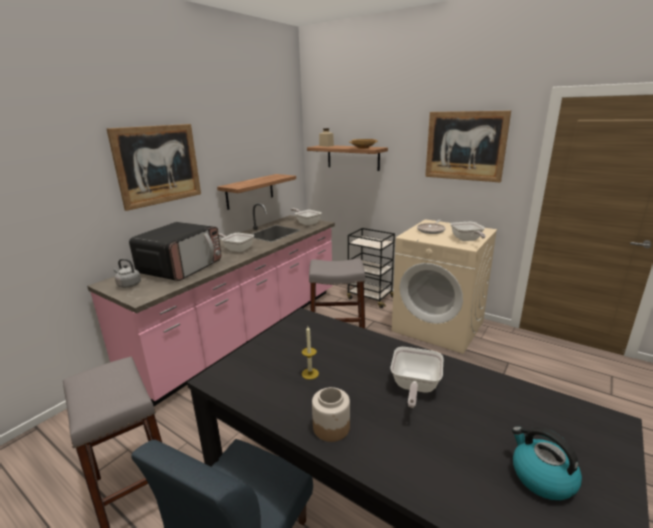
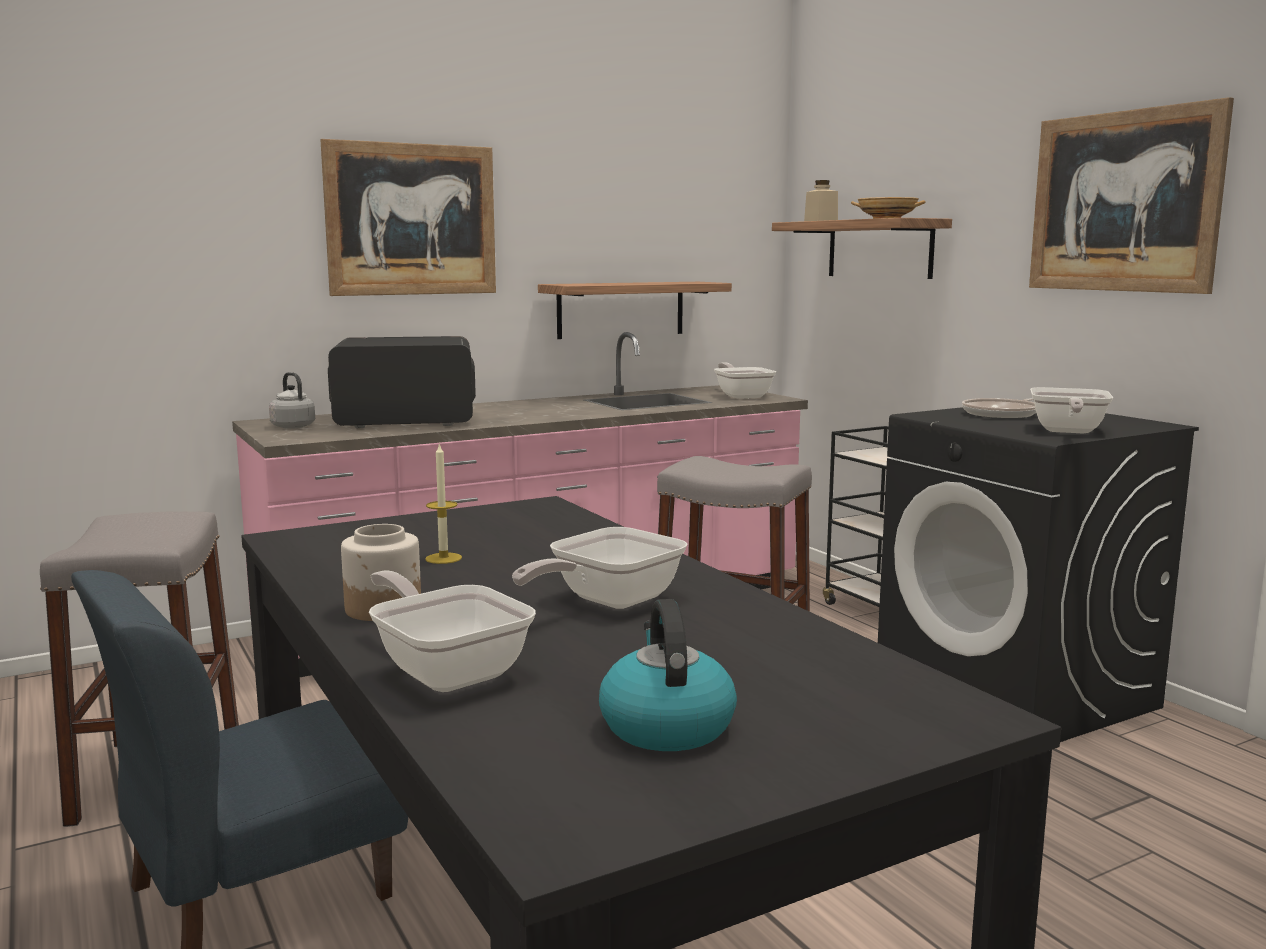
camera: 25 degrees right, 10 degrees down
(181, 267) = (404, 419): microwave -> microwave turned 150 degrees counterclockwise
(236, 249) = (537, 411): frying pan -> frying pan (446, 670)
(438, 326) = (1016, 691): beige washing machine -> black washing machine

